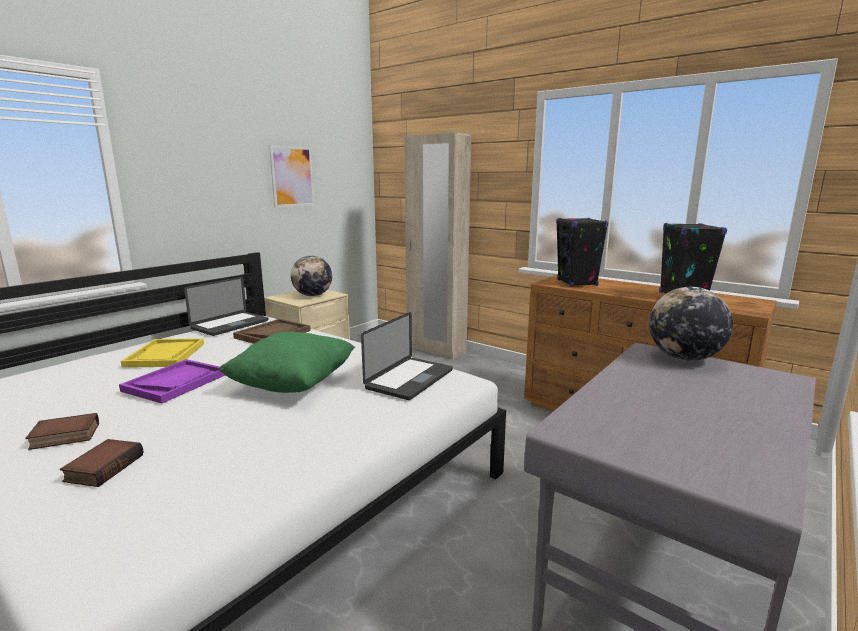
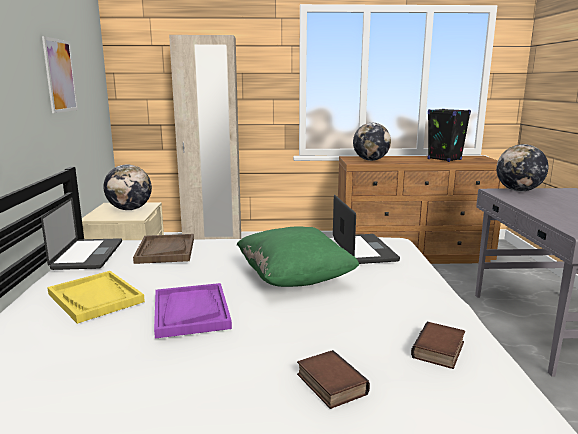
camera: 40 degrees left, 0 degrees up
(64, 437) = (217, 389): book -> book (440, 351)
(577, 283) = (370, 160): black speaker -> globe

